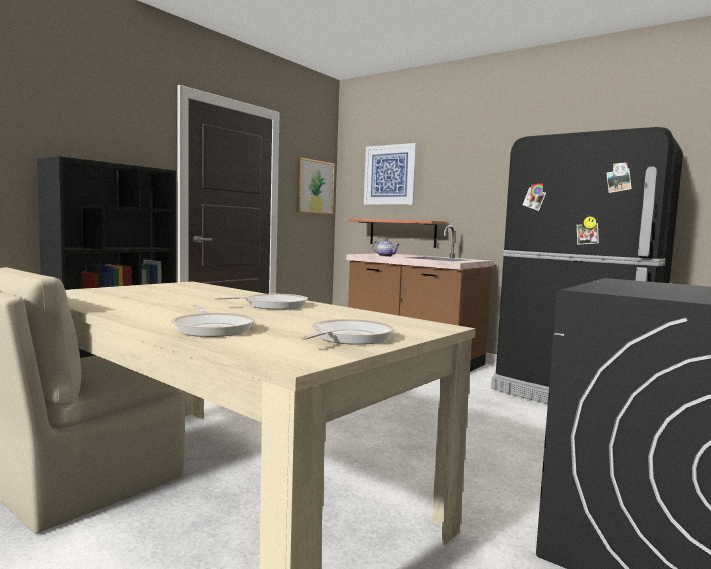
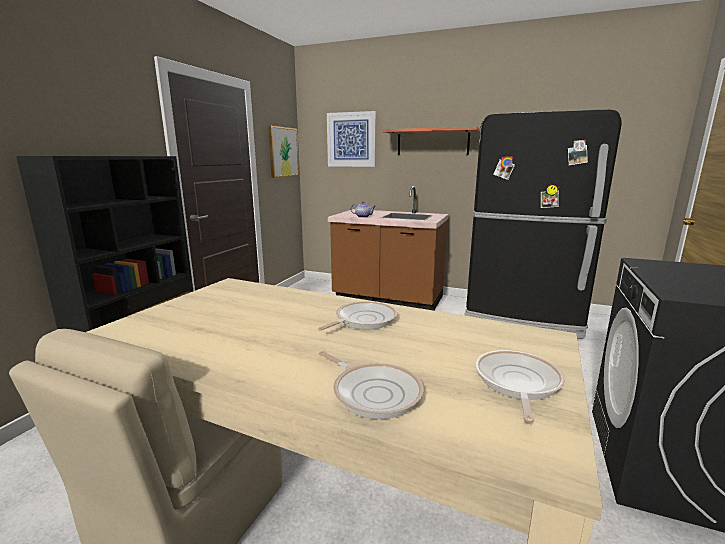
camera: 15 degrees left, 10 degrees up
(402, 233) = (366, 191): shelf -> shelf (432, 142)

